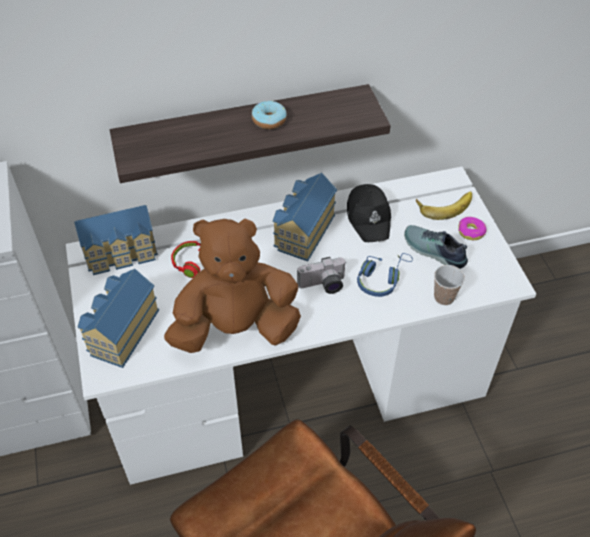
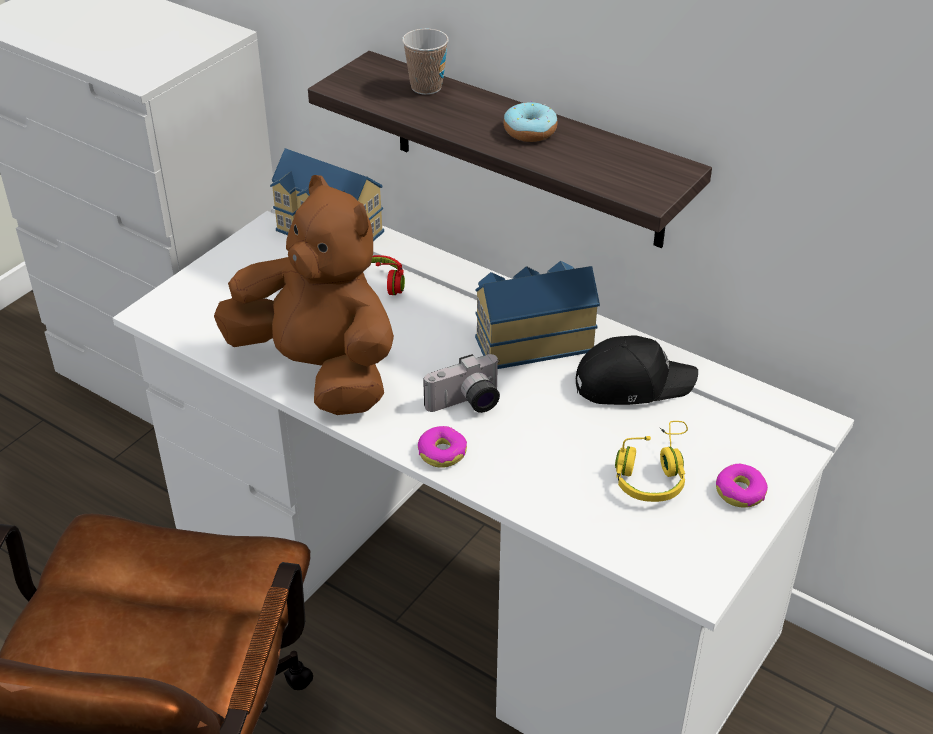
camera: 50 degrees right, 10 degrees down
(121, 331) = (222, 292): toy house -> none
(323, 286) = (466, 404): camera -> camera turned 60 degrees counterclockwise
(348, 317) = (442, 452): none -> donut
(369, 217) = (632, 383): black cap -> black cap turned 135 degrees counterclockwise
(382, 279) = (542, 449): blue headphones -> none
(433, 251) = (652, 473): shoe -> yellow headphones
(444, 205) = (753, 439): banana -> none
(444, 297) = (583, 526): cup -> cup (426, 87)

